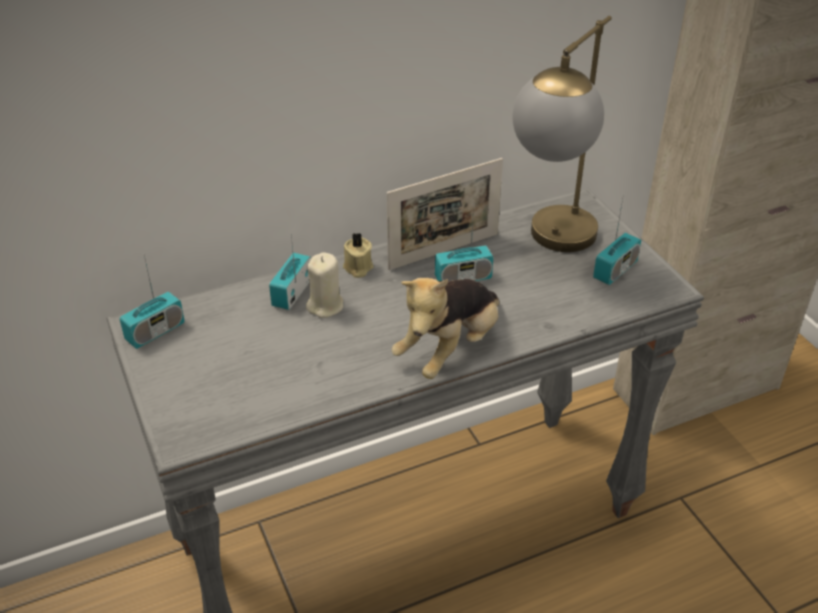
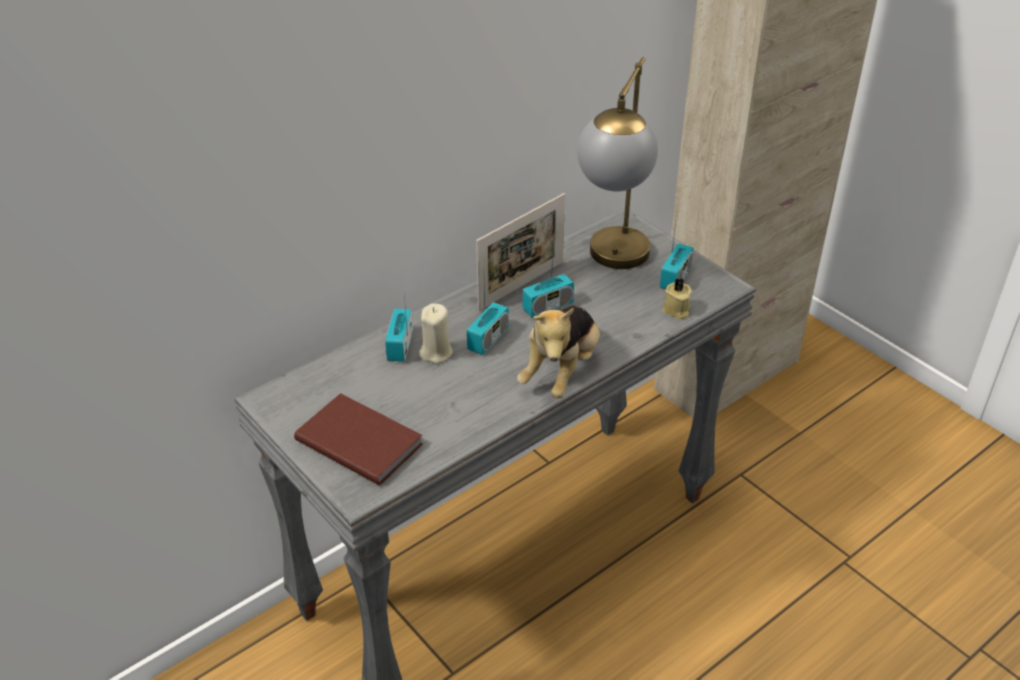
camera: 15 degrees left, 0 degrees up
(155, 332) = (289, 403): radio -> radio (488, 339)
(207, 384) = (359, 440): none -> brown book
(357, 268) = (450, 313): beige candle -> beige candle (676, 310)

